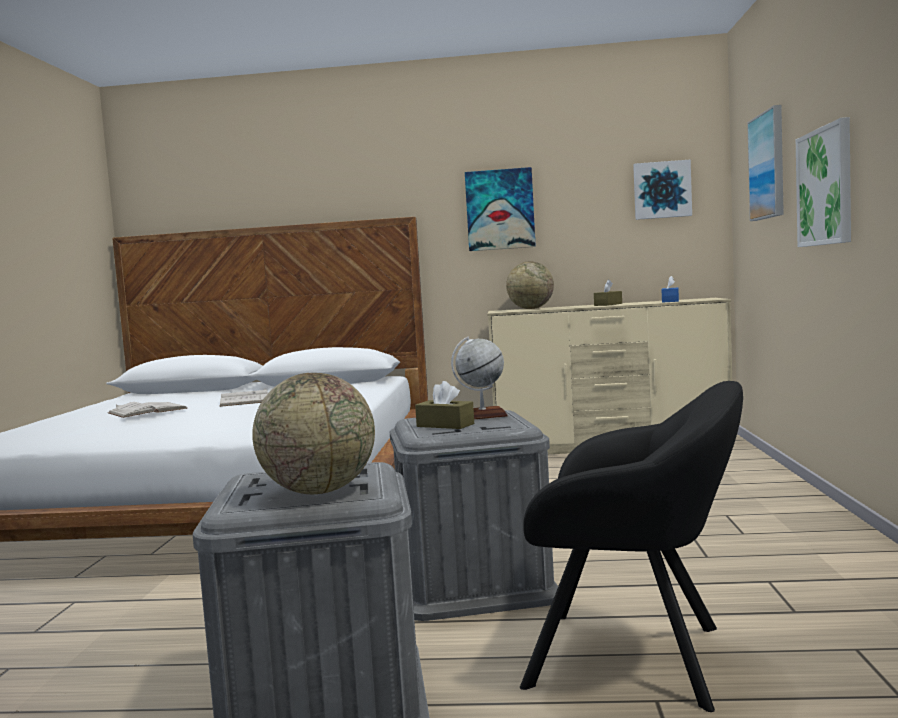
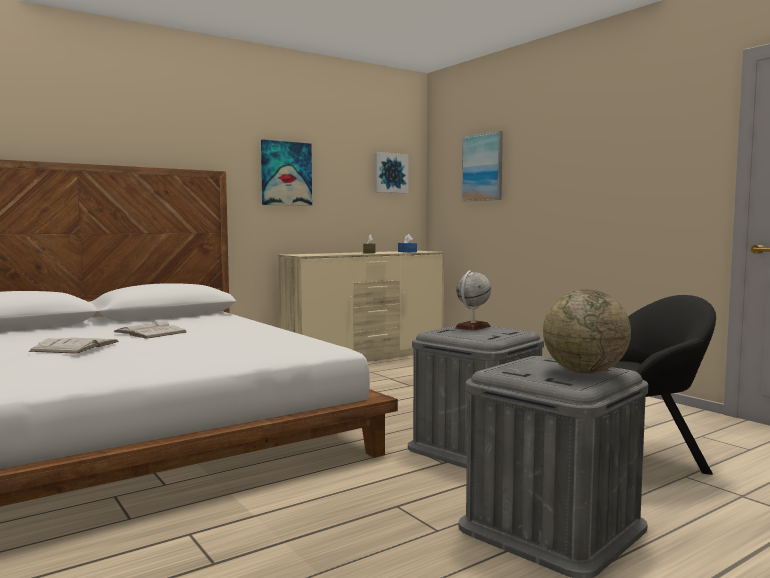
camera: 40 degrees left, 0 degrees up
(445, 425) = (476, 334): brown tissue box -> none
(531, 308) = (315, 254): globe -> none
(825, 187) = (554, 186): picture -> none

